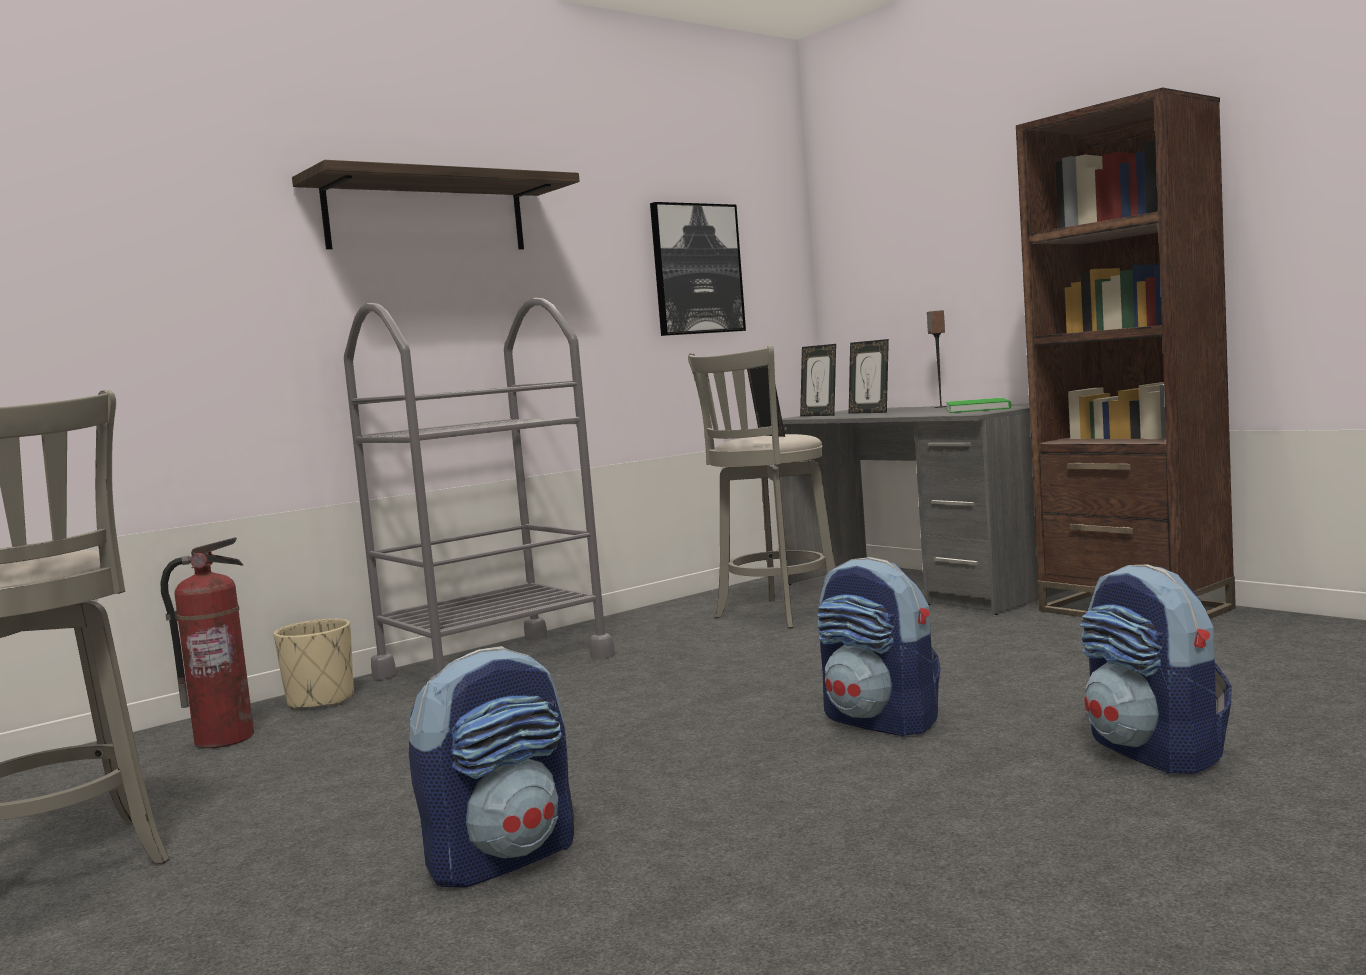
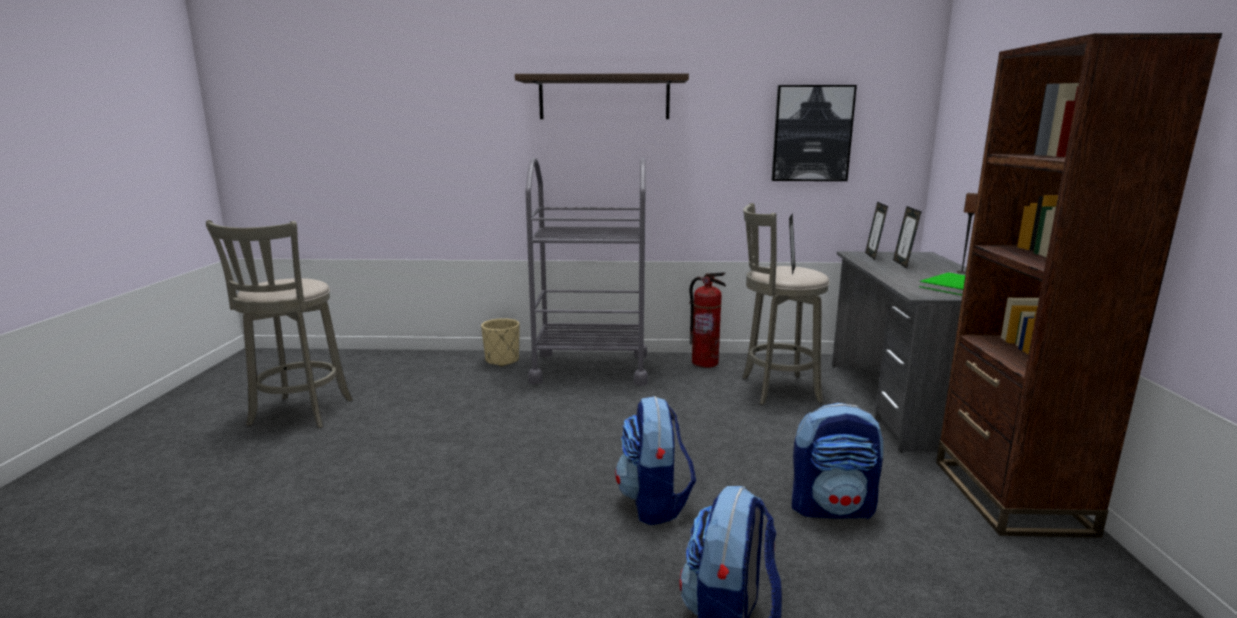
camera: 40 degrees right, 10 degrees up
(224, 739) = (441, 368): fire extinguisher -> fire extinguisher (705, 363)
(503, 858) = (380, 492): backpack -> backpack (832, 508)

